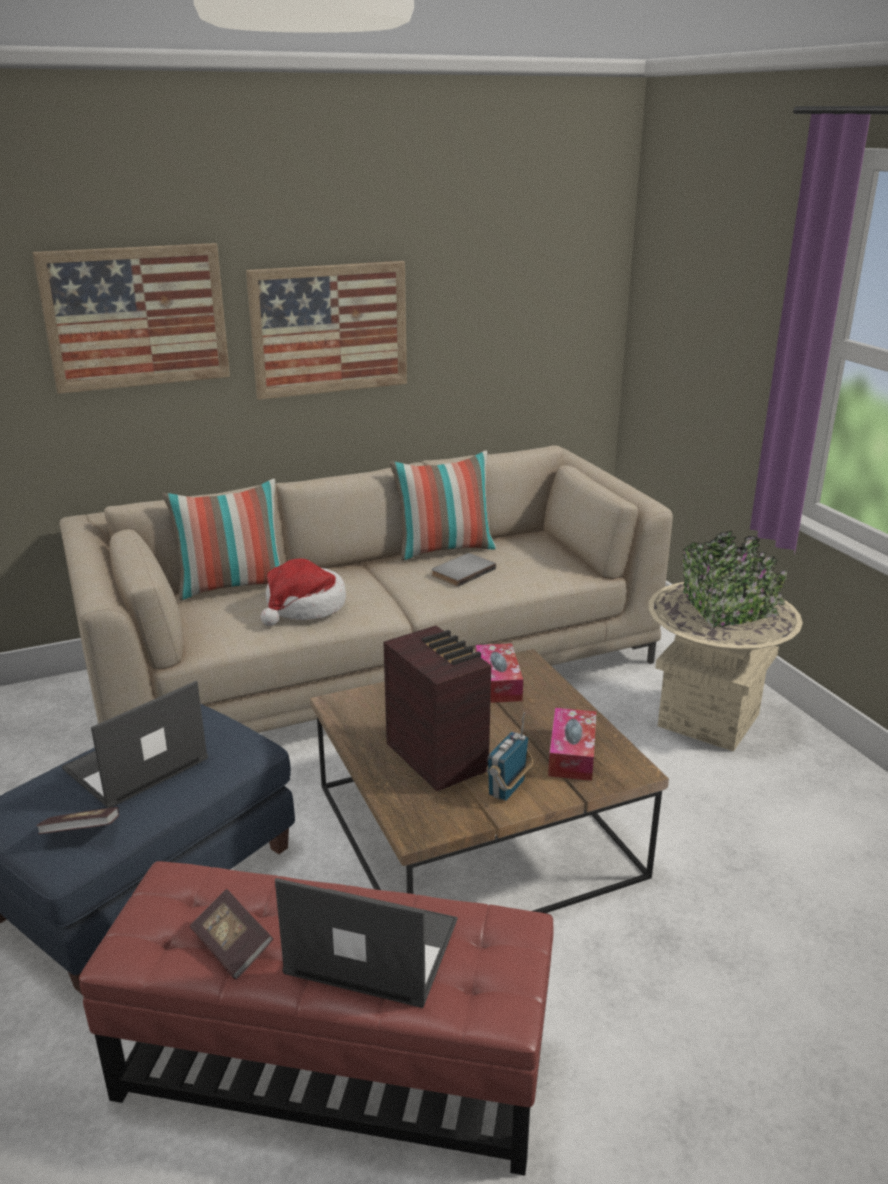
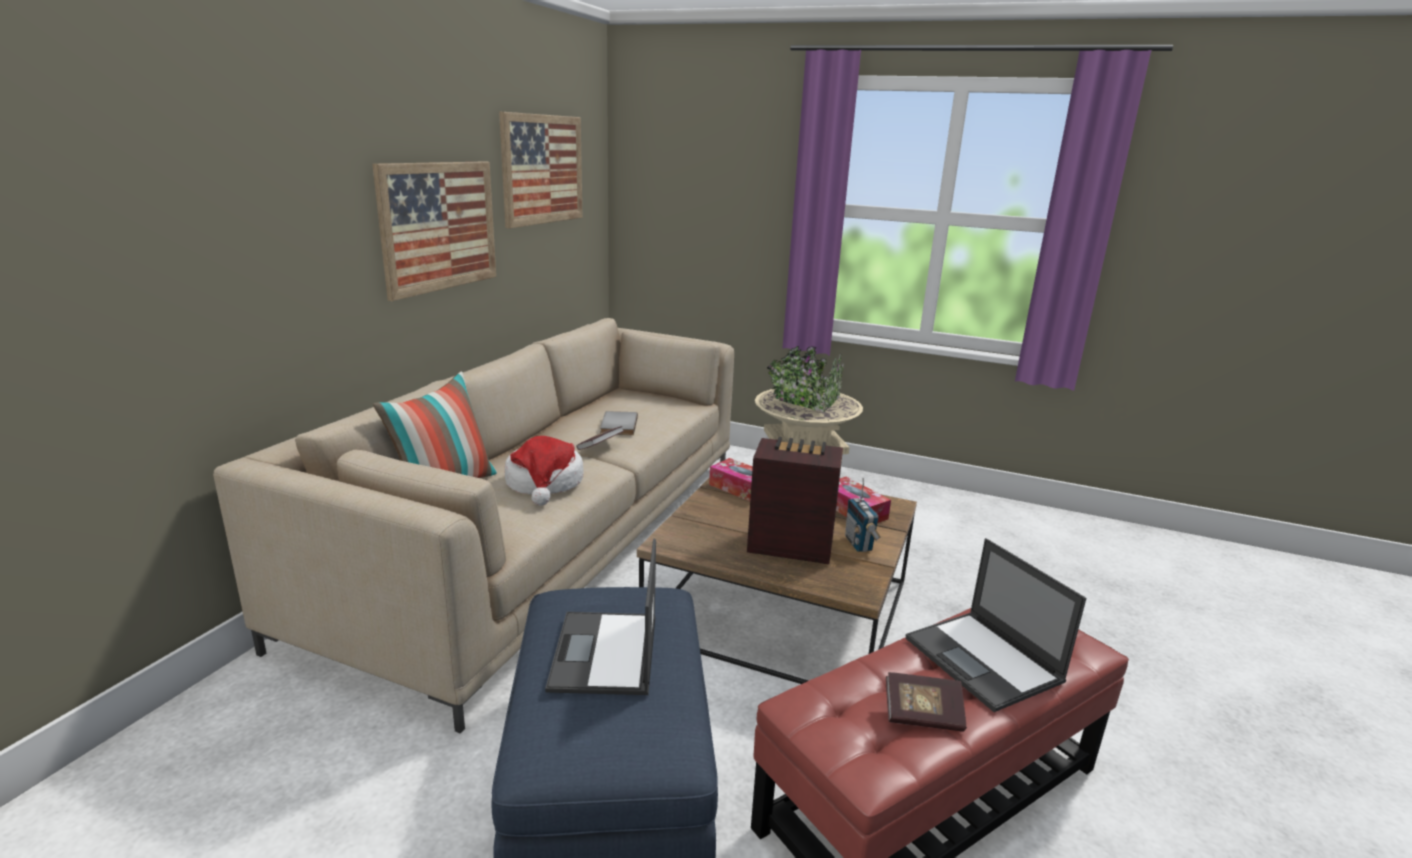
camera: 45 degrees left, 5 degrees down
(81, 833) = (660, 725): book -> book (600, 447)
(136, 317) = (276, 214): picture -> picture (542, 169)
(370, 947) = (984, 661): laptop -> laptop turned 90 degrees counterclockwise
(444, 549) = (575, 416): pillow -> none

